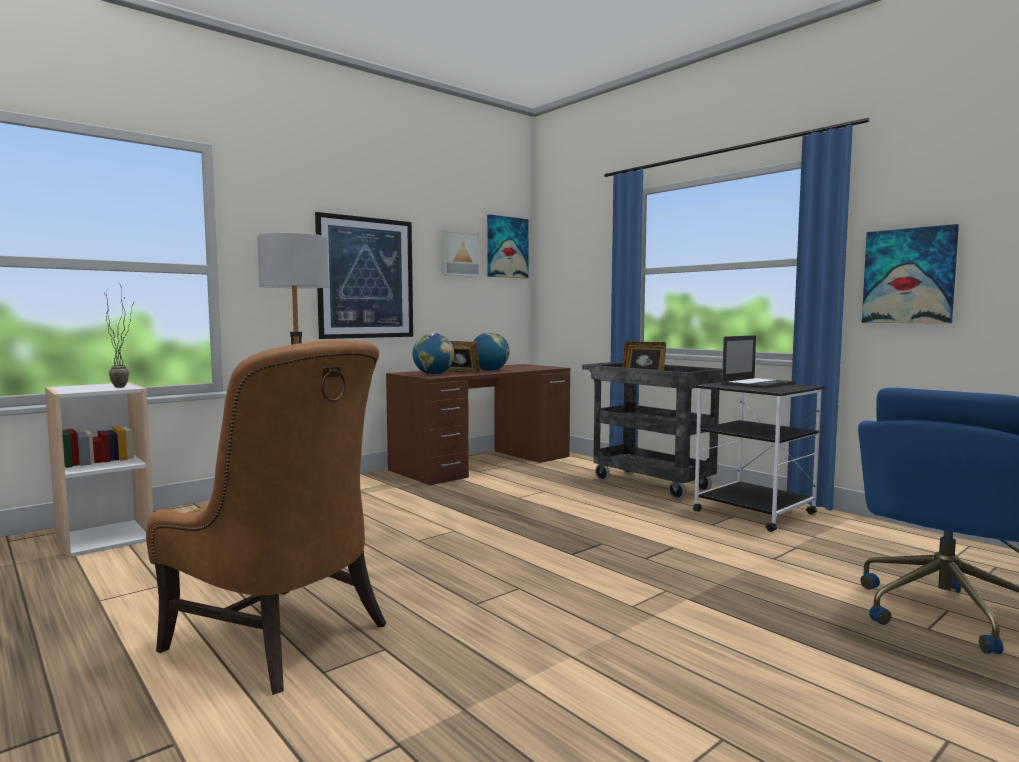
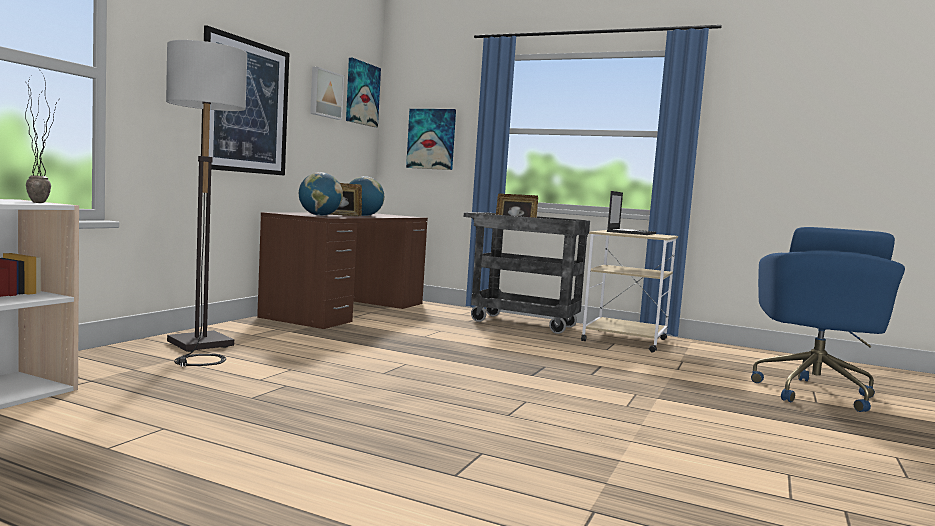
camera: 25 degrees left, 0 degrees up
(281, 636) = (373, 455): brown chair -> none
(756, 513) = (626, 340): black cart -> beige cart
(909, 276) = (741, 152): picture -> picture (431, 139)

